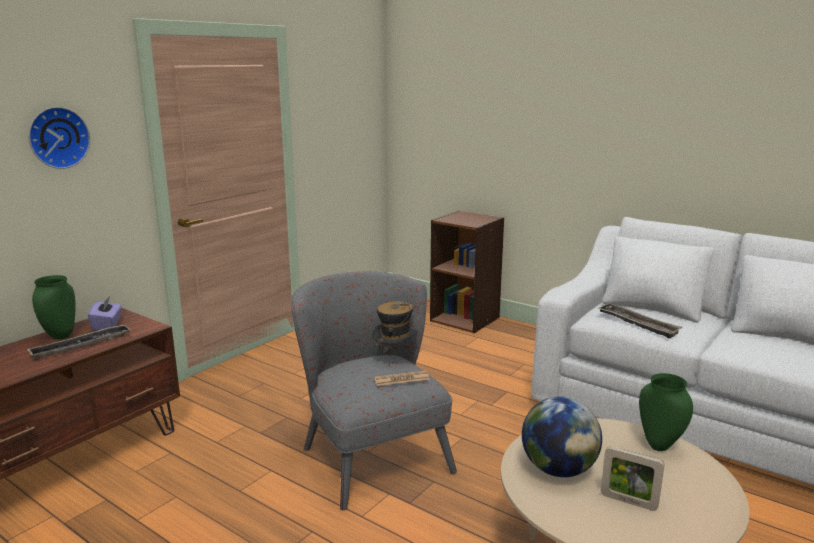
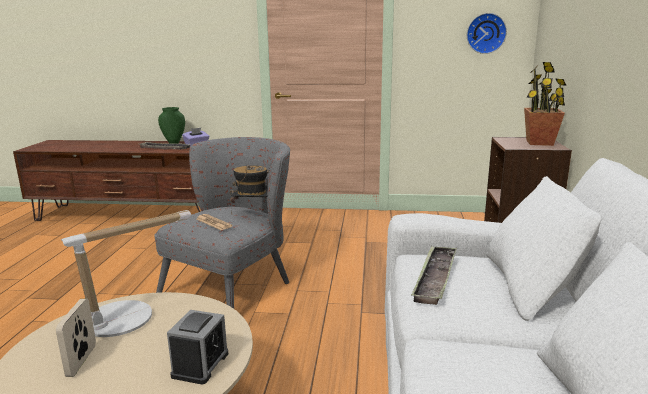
camera: 60 degrees right, 0 degrees up
(57, 137) = (197, 26): wall clock -> wall clock (485, 33)
(472, 216) = (540, 143): none -> potted plant
(558, 469) = (128, 318): globe -> table lamp
(659, 446) = (200, 364): green vase -> alarm clock

